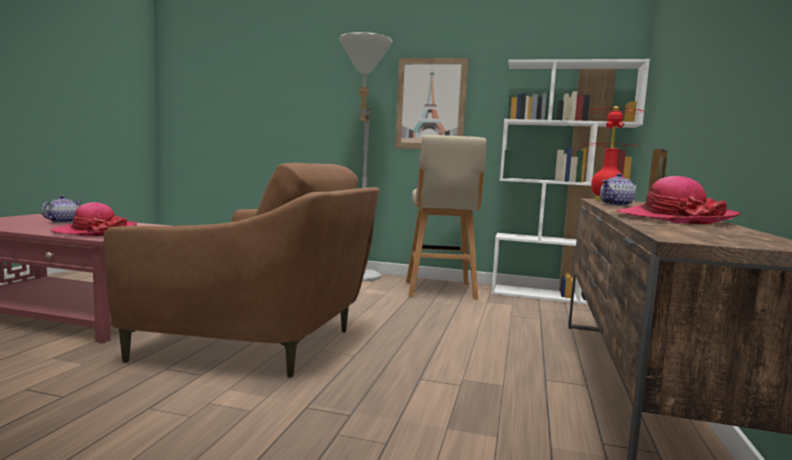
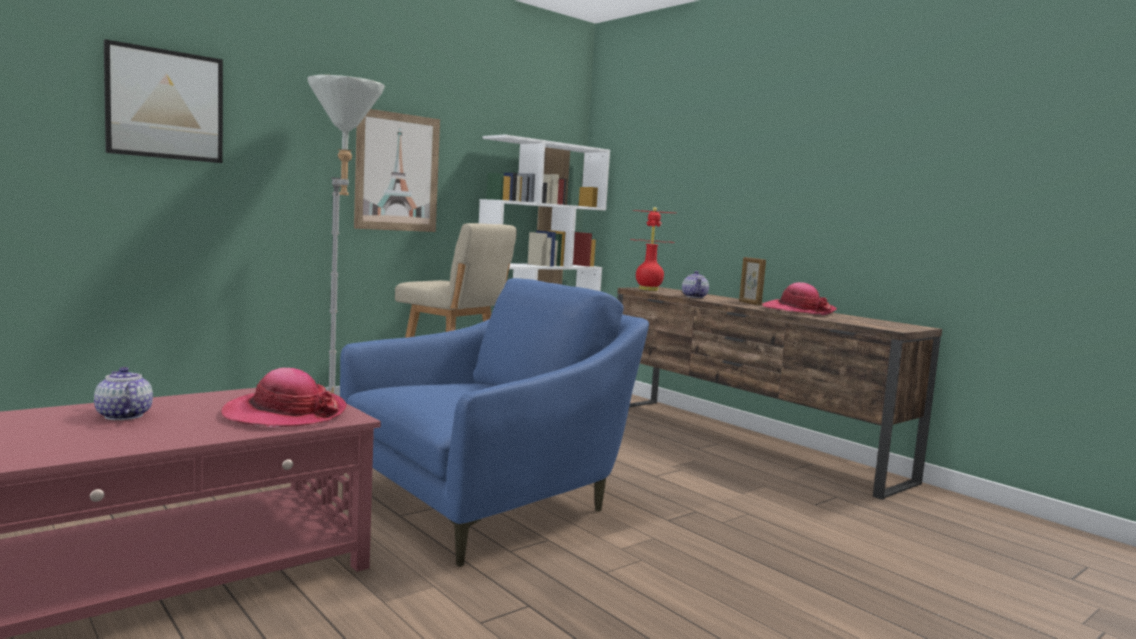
camera: 55 degrees left, 0 degrees up
(260, 342) = (490, 500): brown armchair -> blue armchair
(283, 75) = (165, 104): none -> picture

